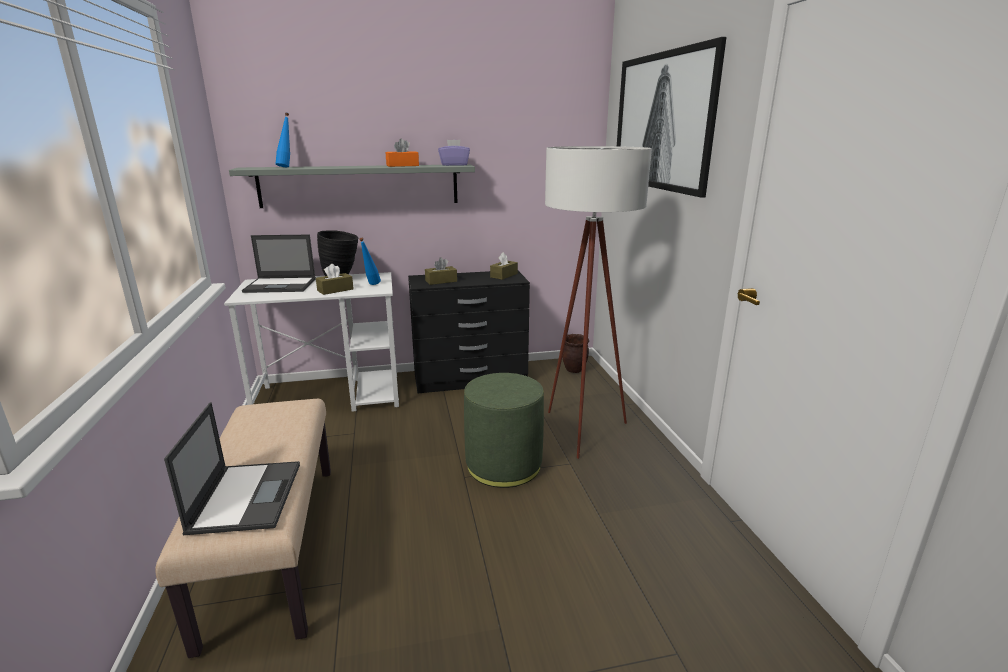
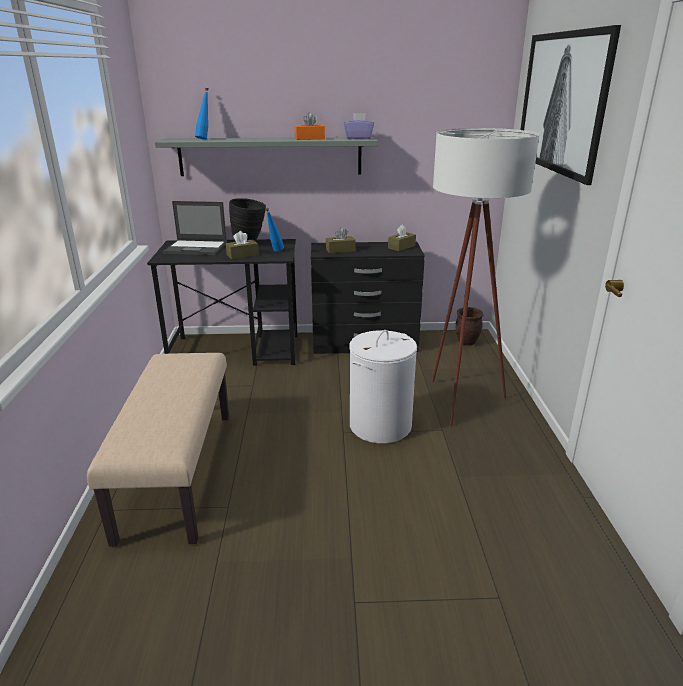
camera: 10 degrees right, 5 degrees up
(246, 496) = (155, 428): laptop -> none
(331, 396) = (236, 350): white desk -> black desk
(503, 465) = (380, 425): green ottoman -> white laundry basket

